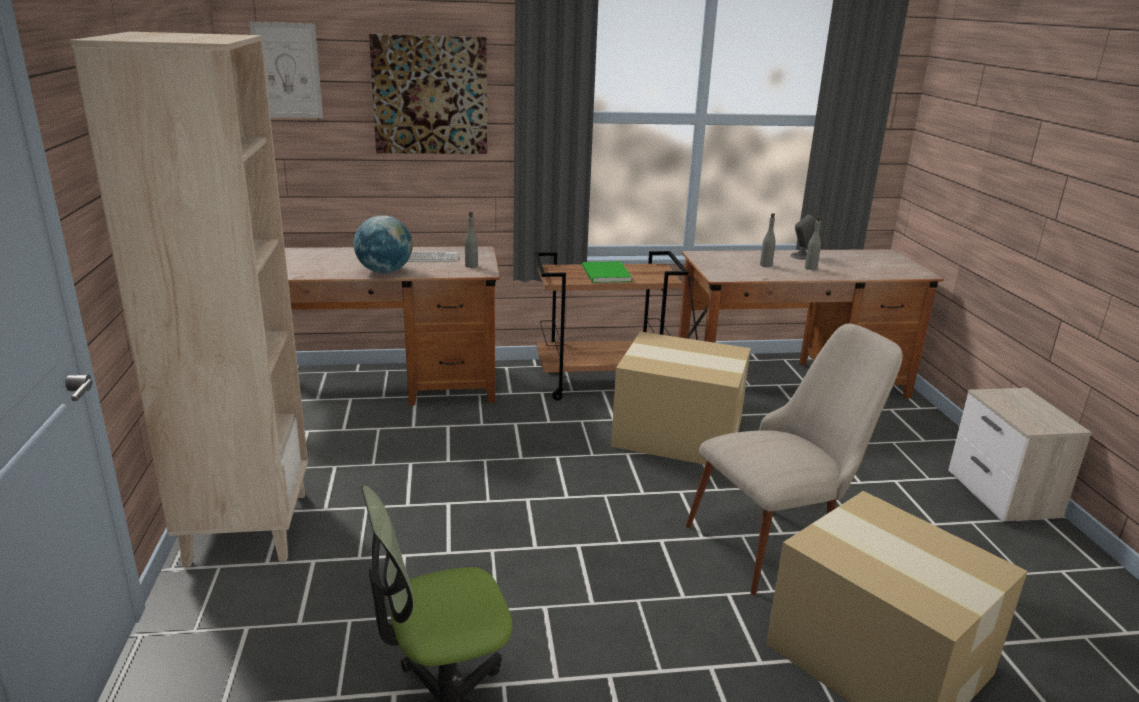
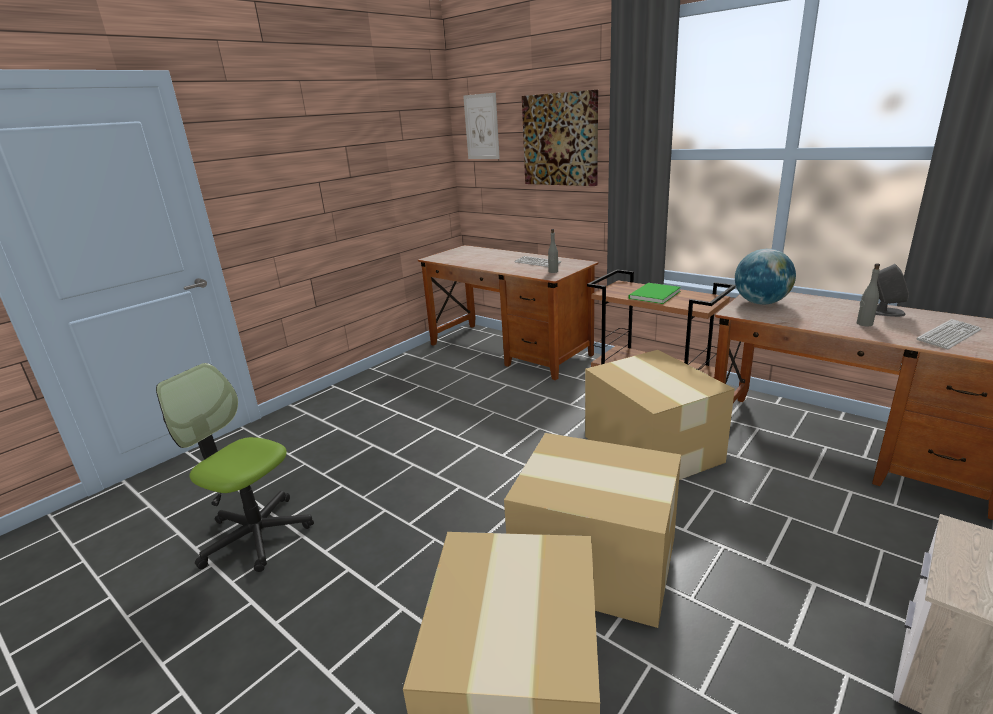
camera: 50 degrees right, 0 degrees up
(247, 527) = (341, 400): beige bookcase -> none
(385, 272) = (496, 267): globe -> globe (761, 303)
(765, 265) = (813, 312): grey bottle -> none
(778, 540) = (597, 563): beige chair -> cardboard box
(863, 266) = (949, 335): none -> keyboard

